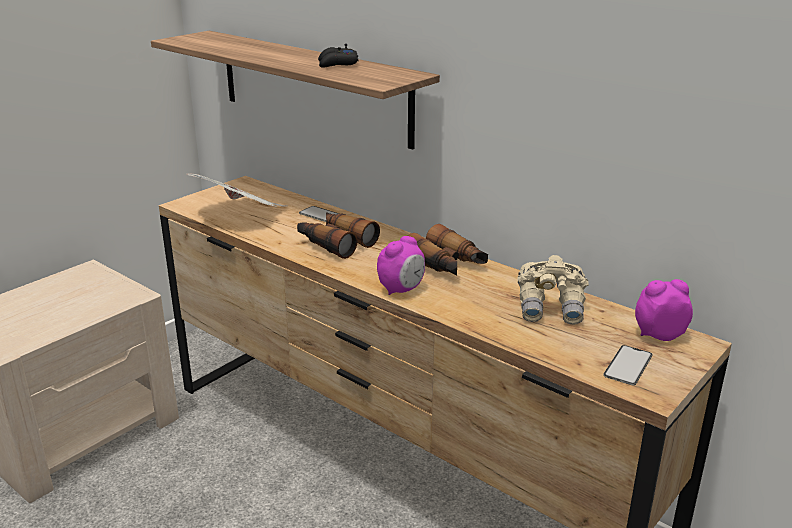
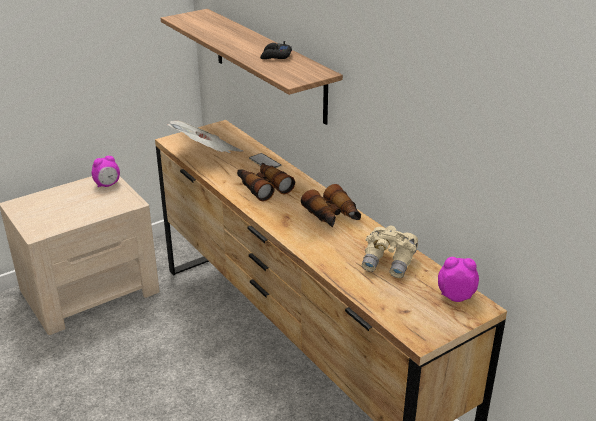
camera: 15 degrees right, 5 degrees up
(401, 289) = (290, 232): alarm clock -> alarm clock (107, 185)
(628, 365) = (417, 315): phone -> none

